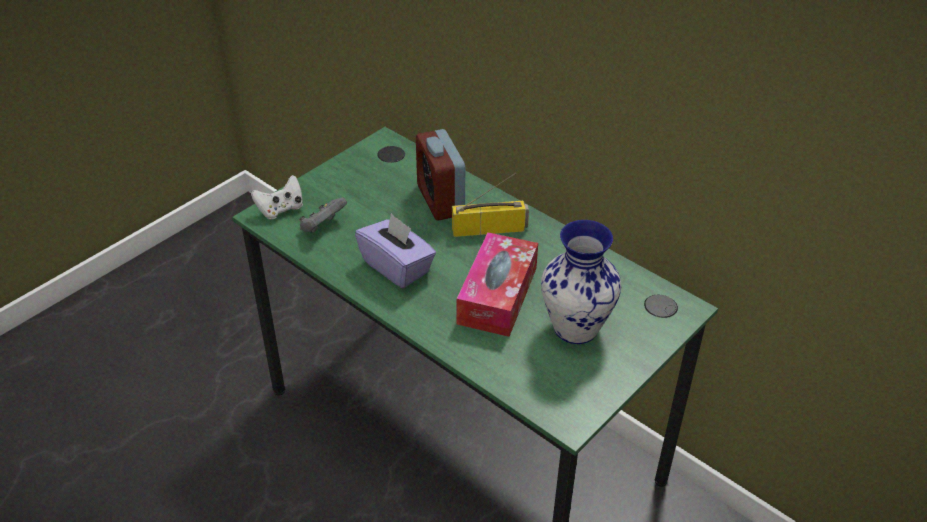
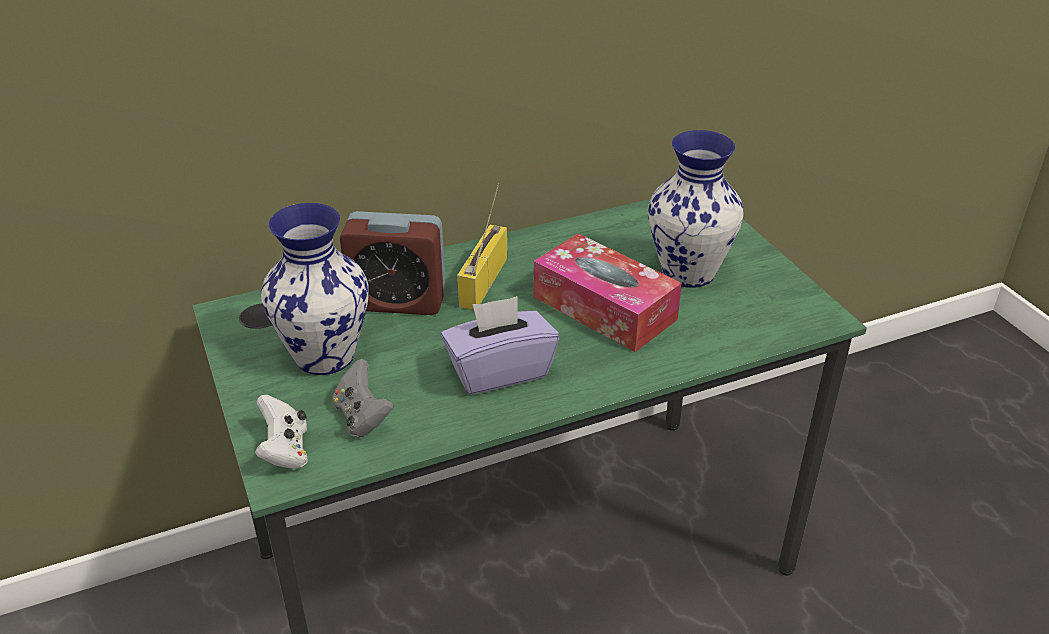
camera: 65 degrees left, 5 degrees down
(369, 192) = (326, 355): none -> vase

